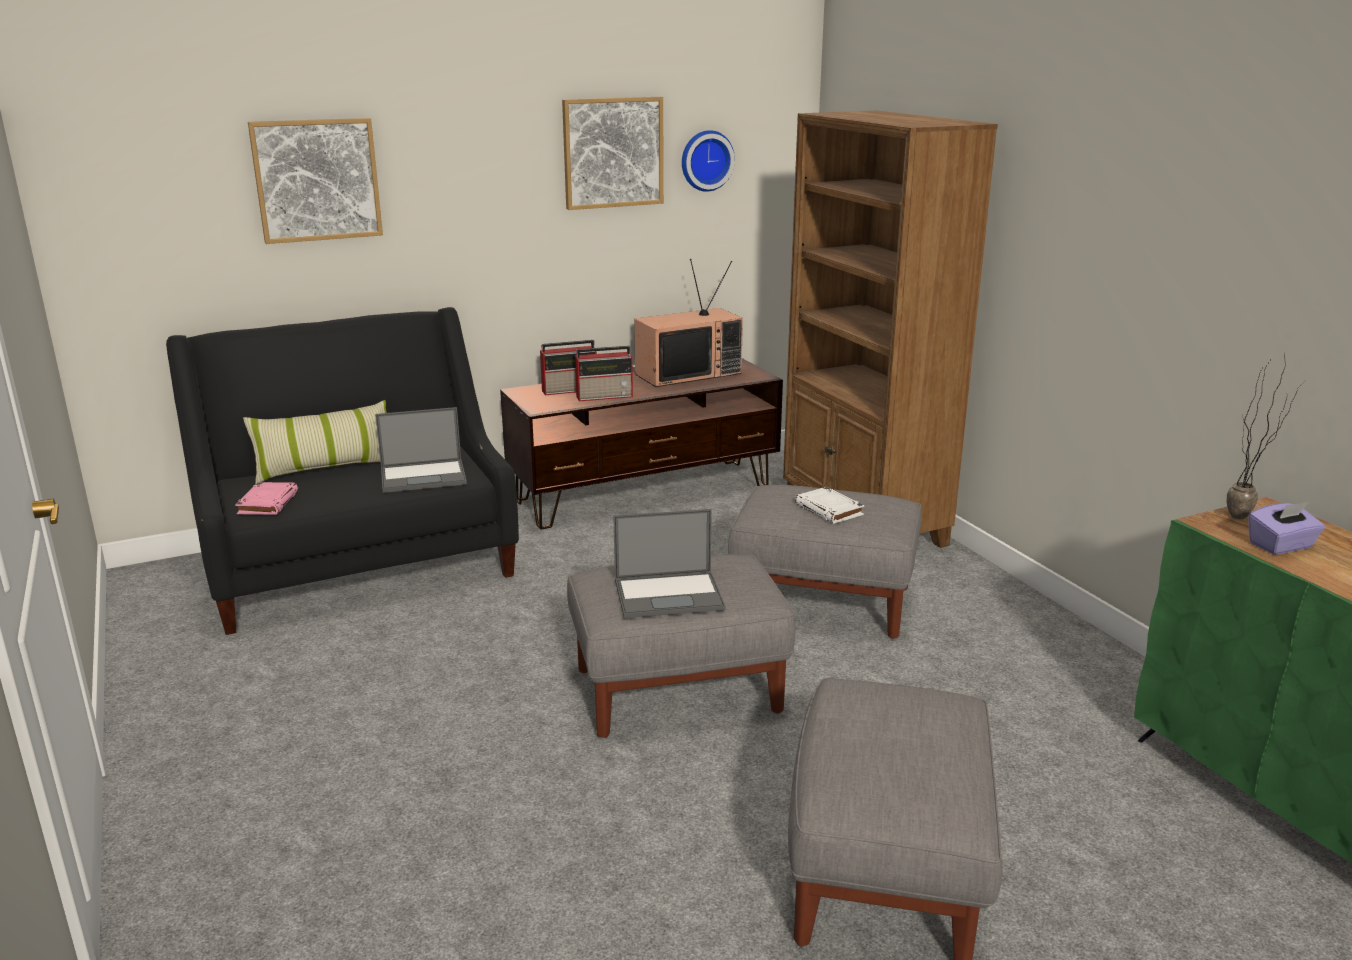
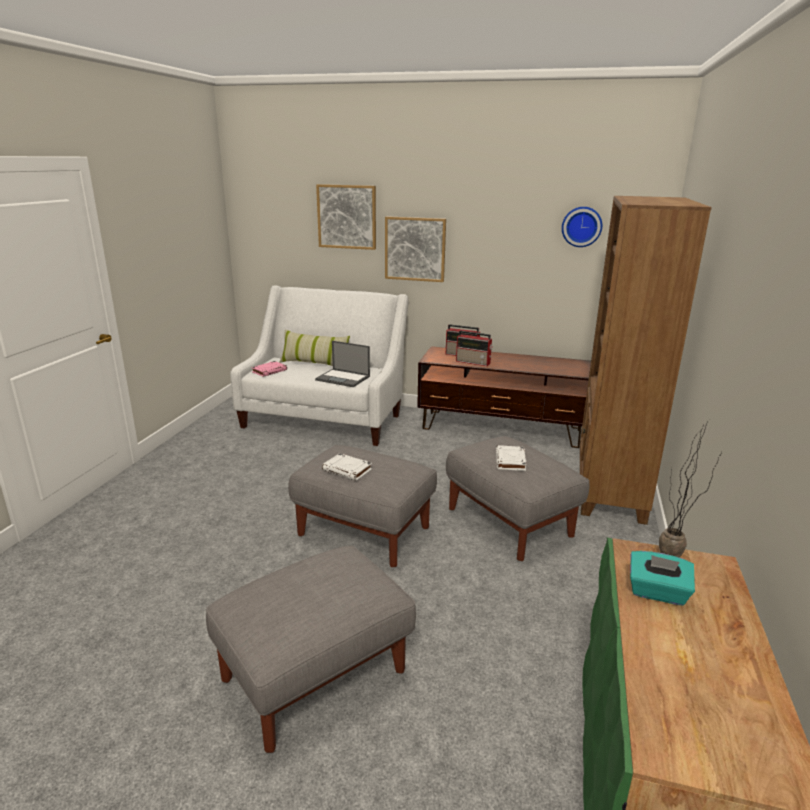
camera: 40 degrees right, 0 degrees up
(360, 566) = (325, 418): black sofa -> white sofa
(613, 152) = (515, 216): picture -> picture (415, 249)
(670, 594) = (348, 470): laptop -> white book
(688, 373) = (542, 362): television -> none
(1281, 546) = (657, 592): purple tissue box -> turquoise tissue box

